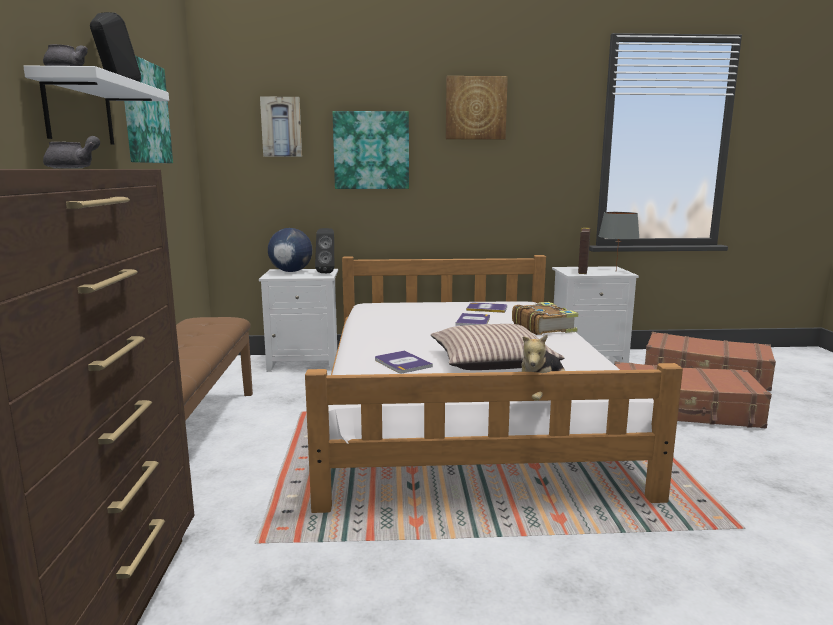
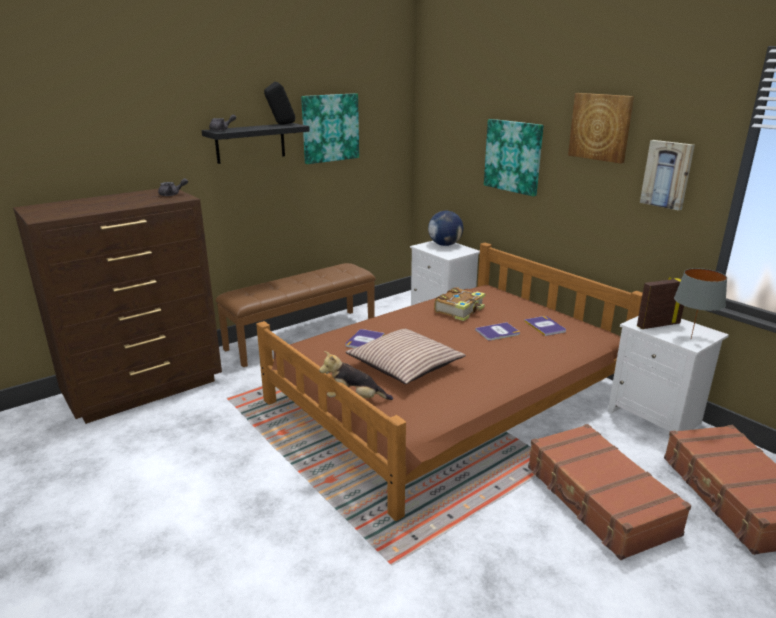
camera: 55 degrees right, 10 degrees up
(79, 111) = (250, 143): white shelf -> black shelf
(281, 127) = (459, 128): picture -> picture (667, 174)
(327, 273) = (460, 253): black speaker -> none
(461, 408) = (448, 395): white bed -> brown bed
(543, 327) = (525, 361): book -> book (460, 310)

